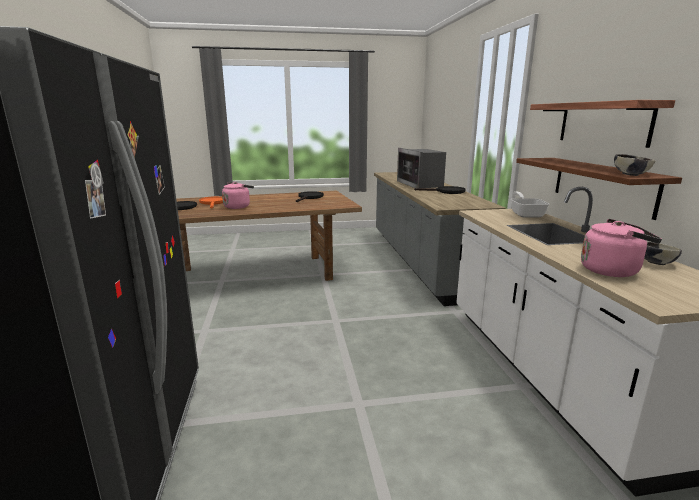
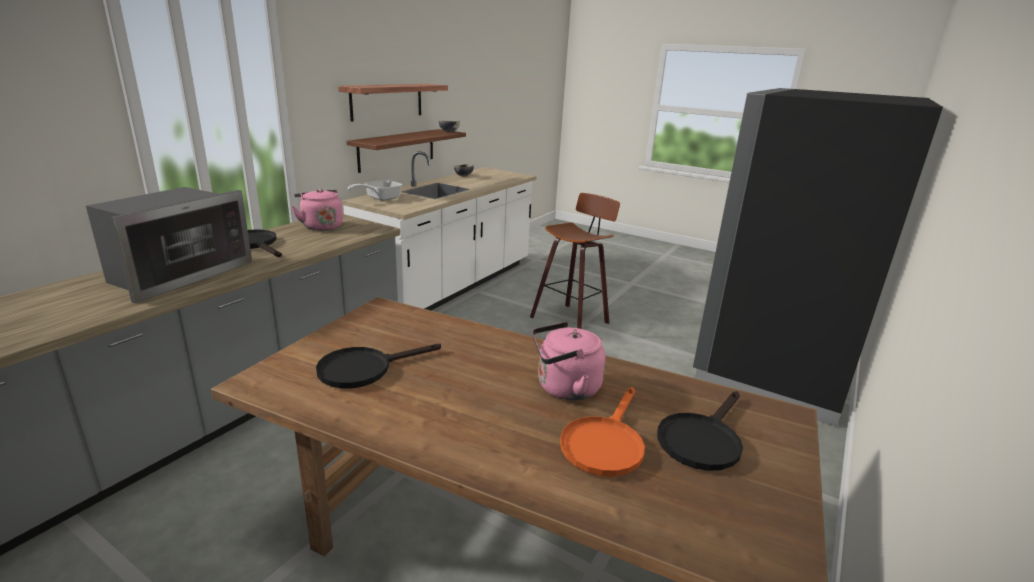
camera: 140 degrees left, 5 degrees up
(374, 400) = (572, 320): none -> stool
(612, 270) = (494, 180): pink kettle -> pink kettle (321, 226)

